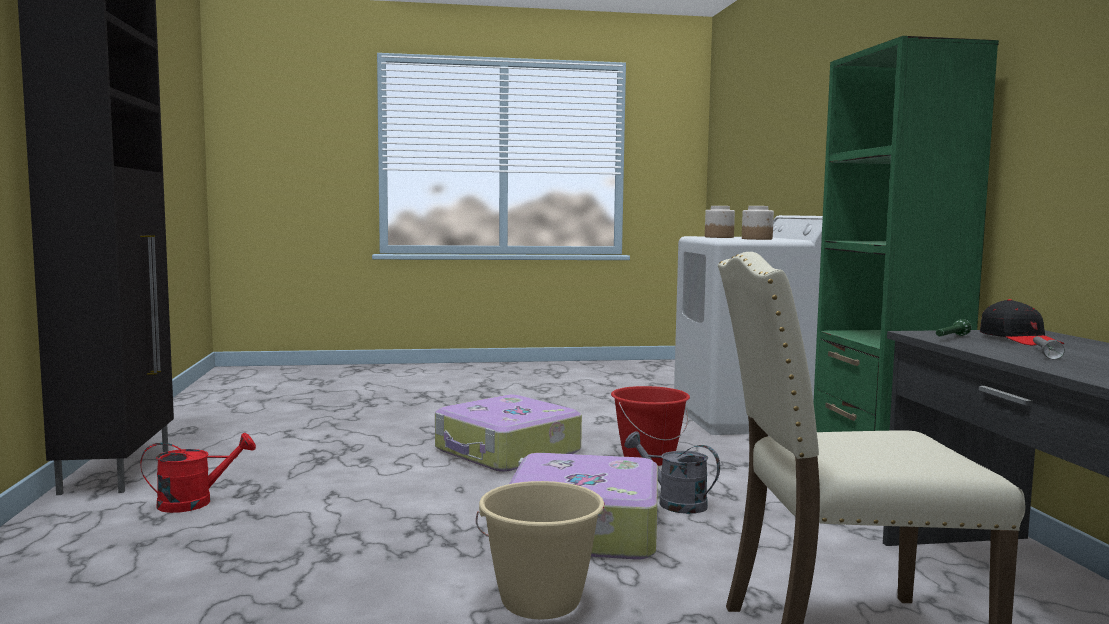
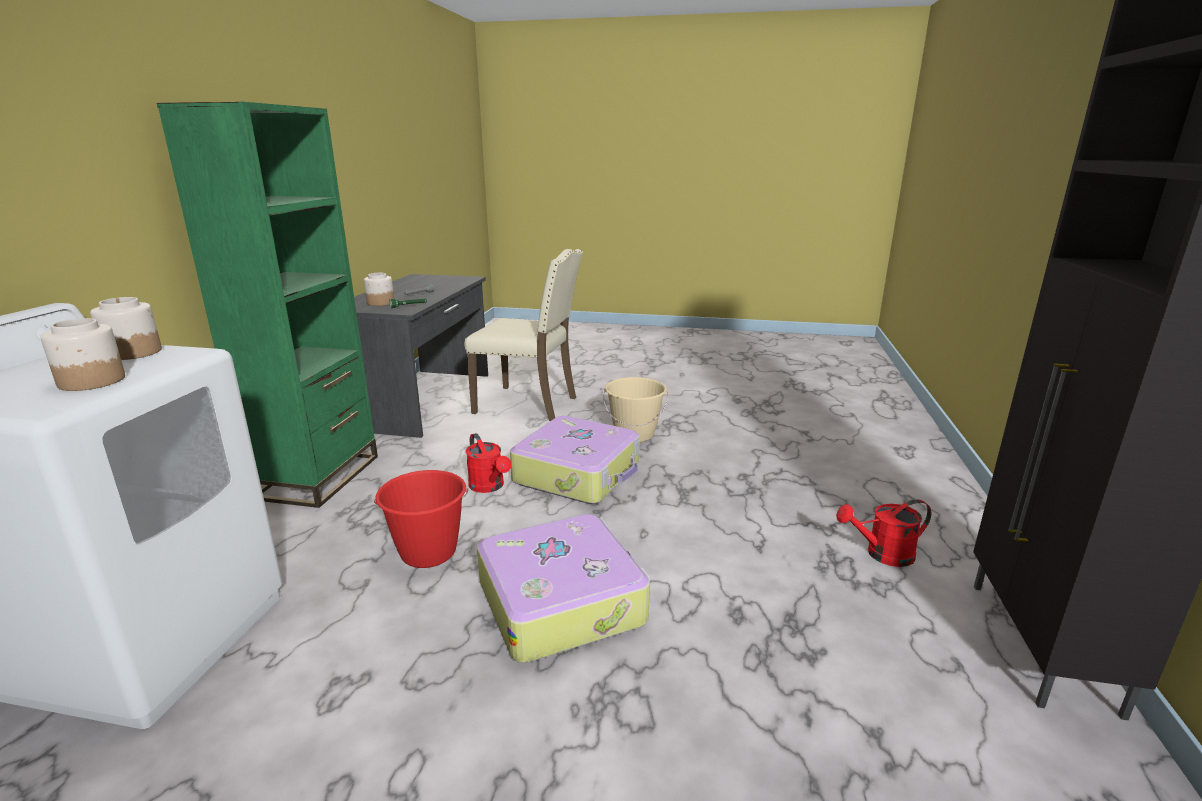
camera: 160 degrees left, 15 degrees up
(673, 503) = (489, 487): grey watering can -> red watering can
(1019, 339) = (380, 303): black cap -> jar

